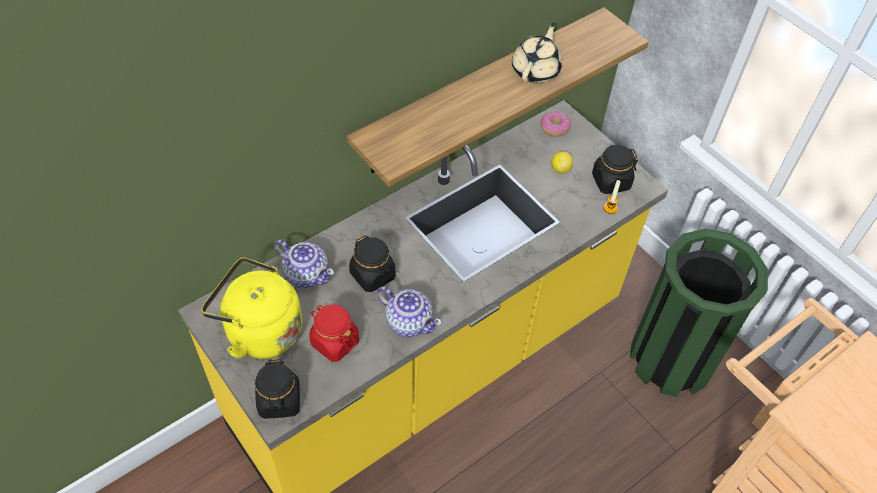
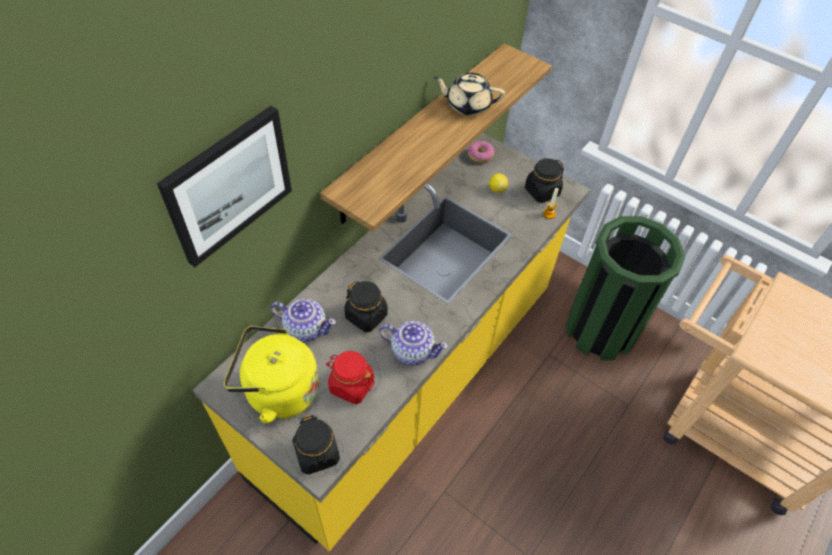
camera: 15 degrees left, 0 degrees up
(240, 112) = (228, 185): none -> picture
(536, 70) = (467, 105): beige teapot -> beige teapot turned 90 degrees counterclockwise

